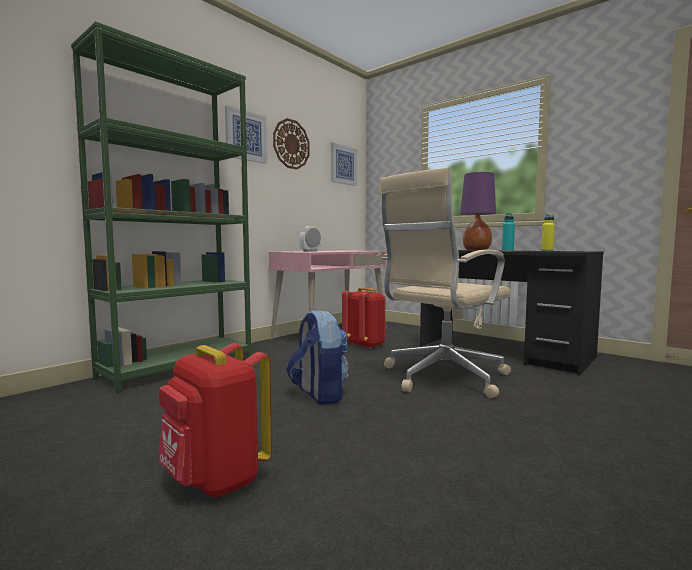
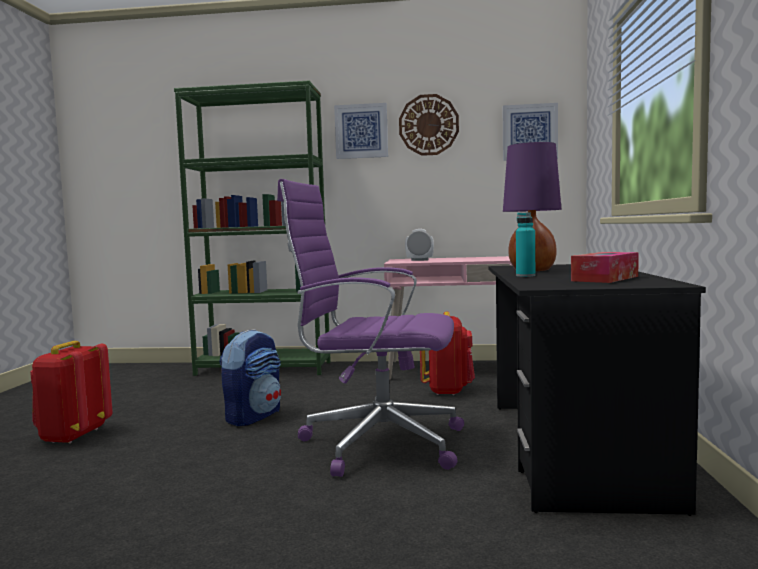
camera: 55 degrees right, 0 degrees up
(442, 377) = (377, 443): beige office chair -> purple office chair
(547, 251) = (605, 278): yellow bottle -> tissue box

